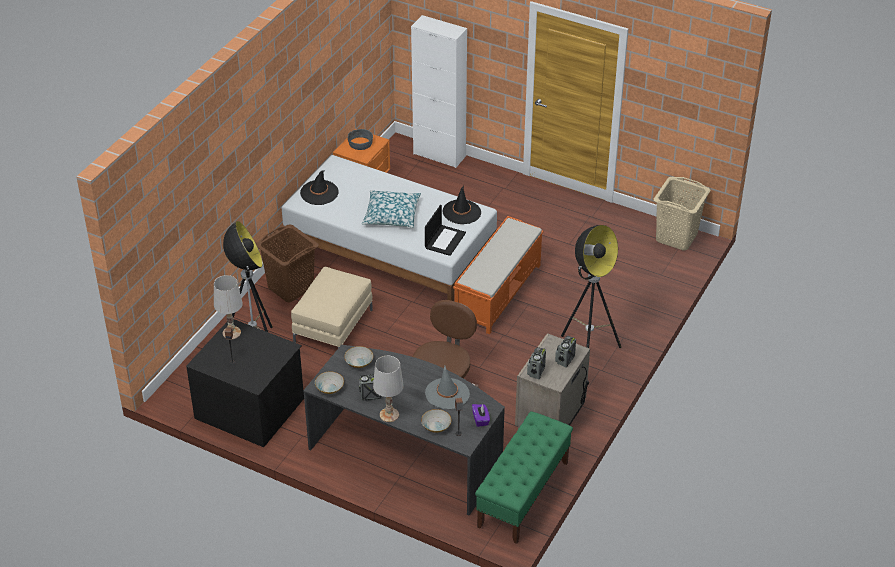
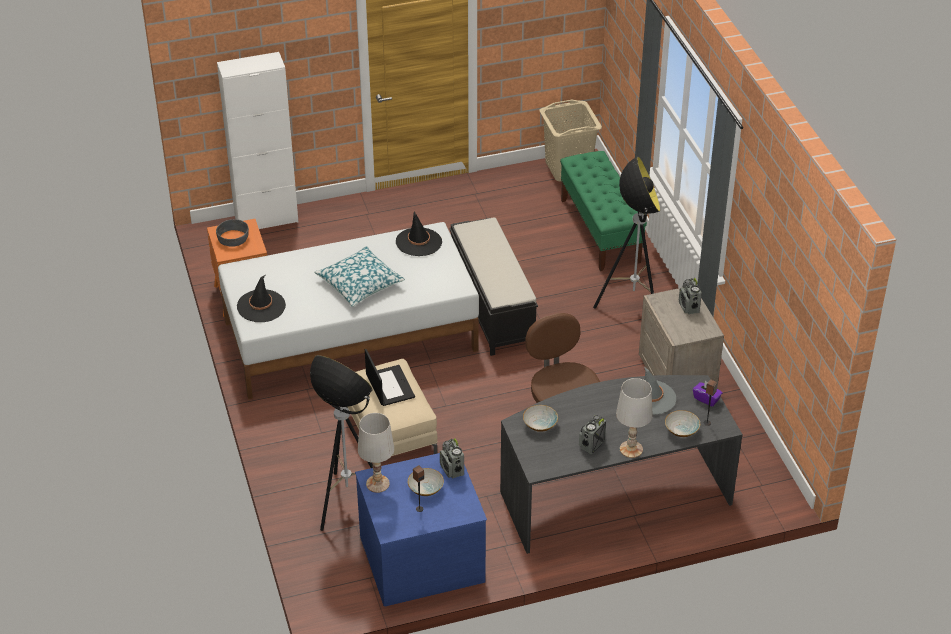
camera: 45 degrees left, 0 degrees up
(250, 407) = (421, 557): black dresser -> blue dresser
(291, 287) = (300, 426): brown laundry basket -> none
(329, 388) = (548, 464): bowl -> bowl (425, 489)
(445, 240) = (440, 275): laptop -> laptop (389, 385)
(498, 292) = (491, 306): orange bench -> black bench
(523, 494) = (747, 456): green bench -> green bench (600, 231)
(535, 372) = (682, 332): radio -> radio (452, 470)

